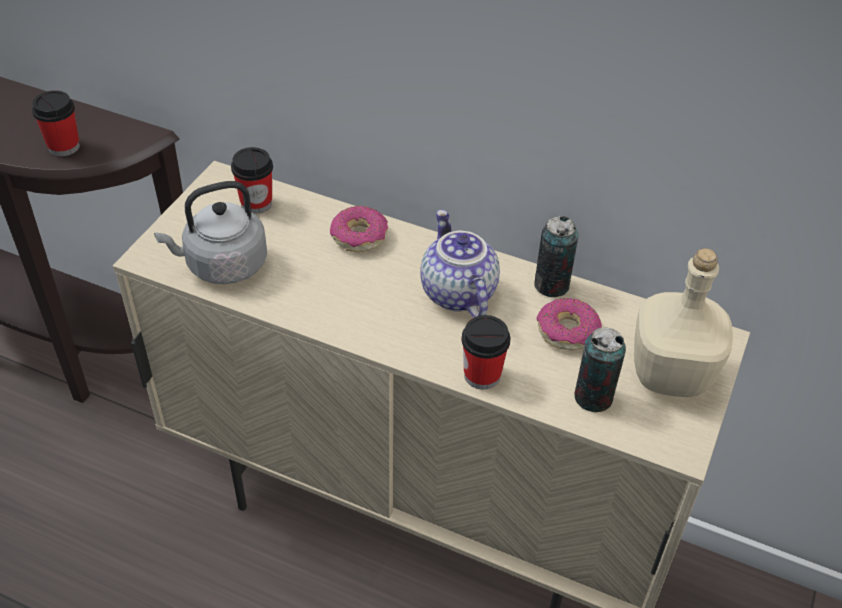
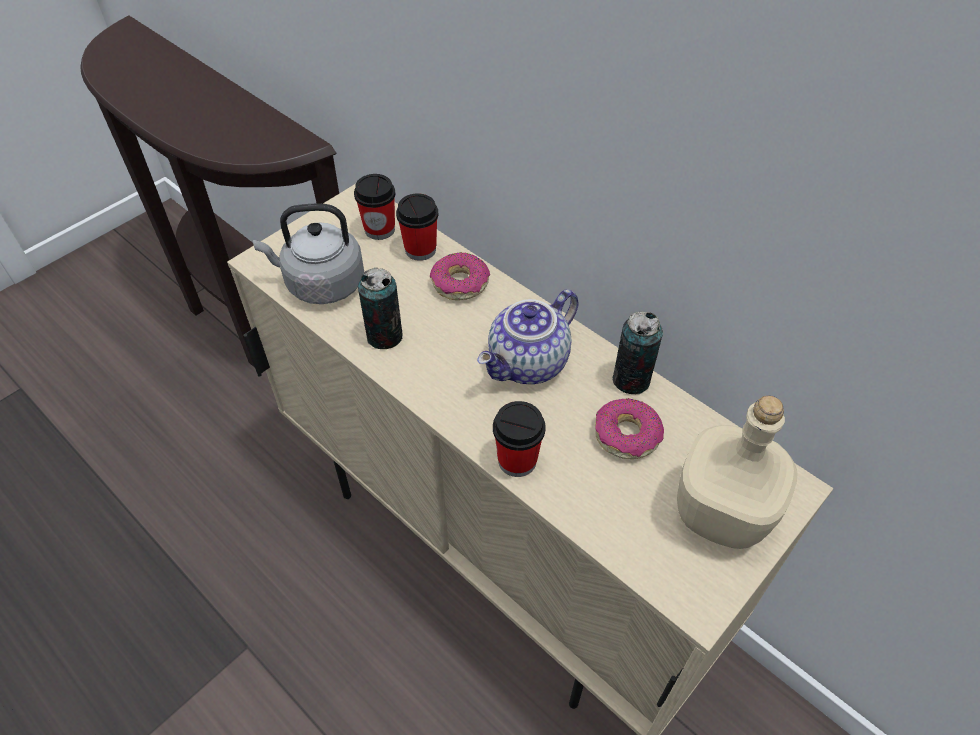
camera: 20 degrees right, 5 degrees up
(64, 147) = (231, 141): cup -> cup (420, 249)
(456, 293) = (529, 364): teapot -> teapot turned 135 degrees counterclockwise
(593, 397) = (624, 517): can -> can (384, 336)

